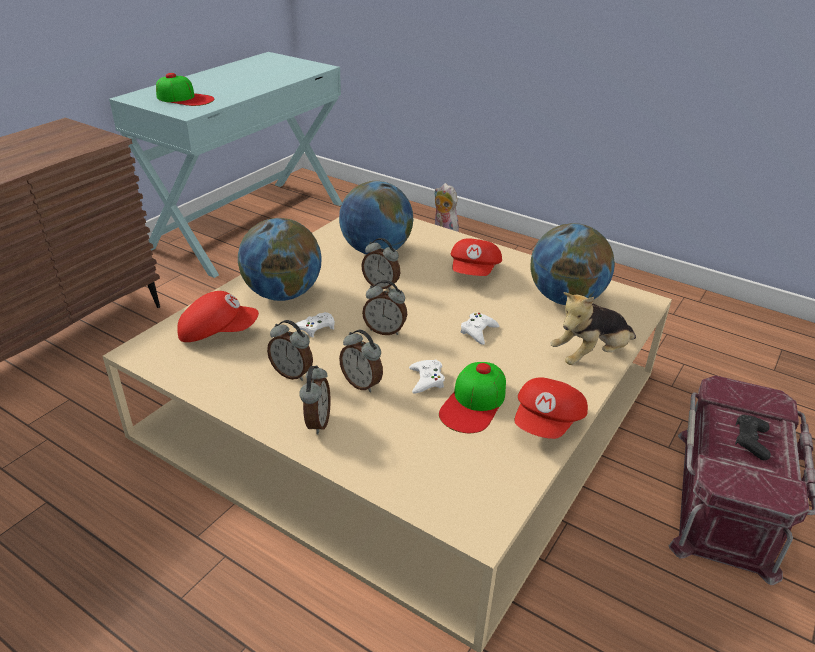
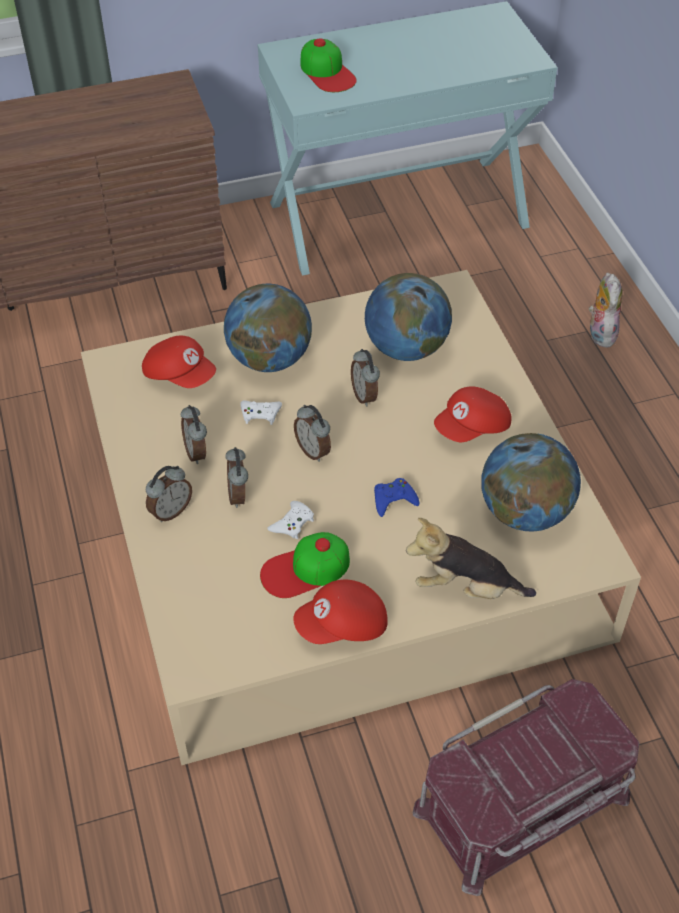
camera: 40 degrees right, 15 degrees up
(478, 331) = (393, 500): white game controller -> blue game controller
(750, 441) = (532, 762): black game controller -> none

